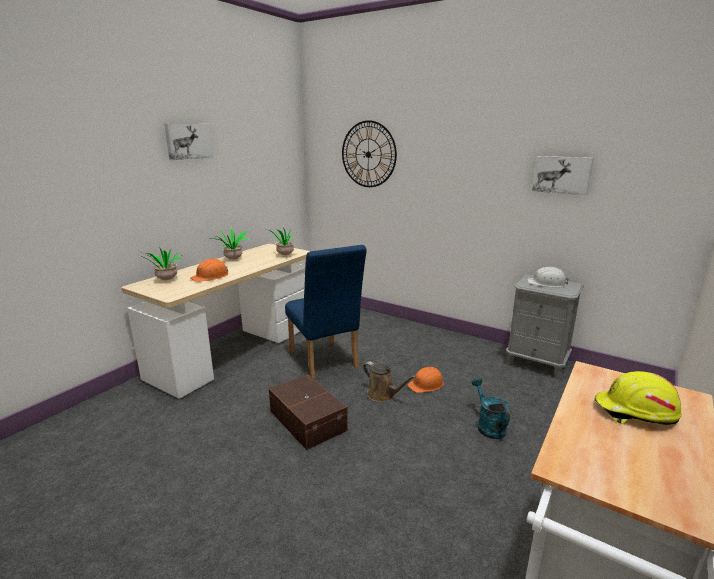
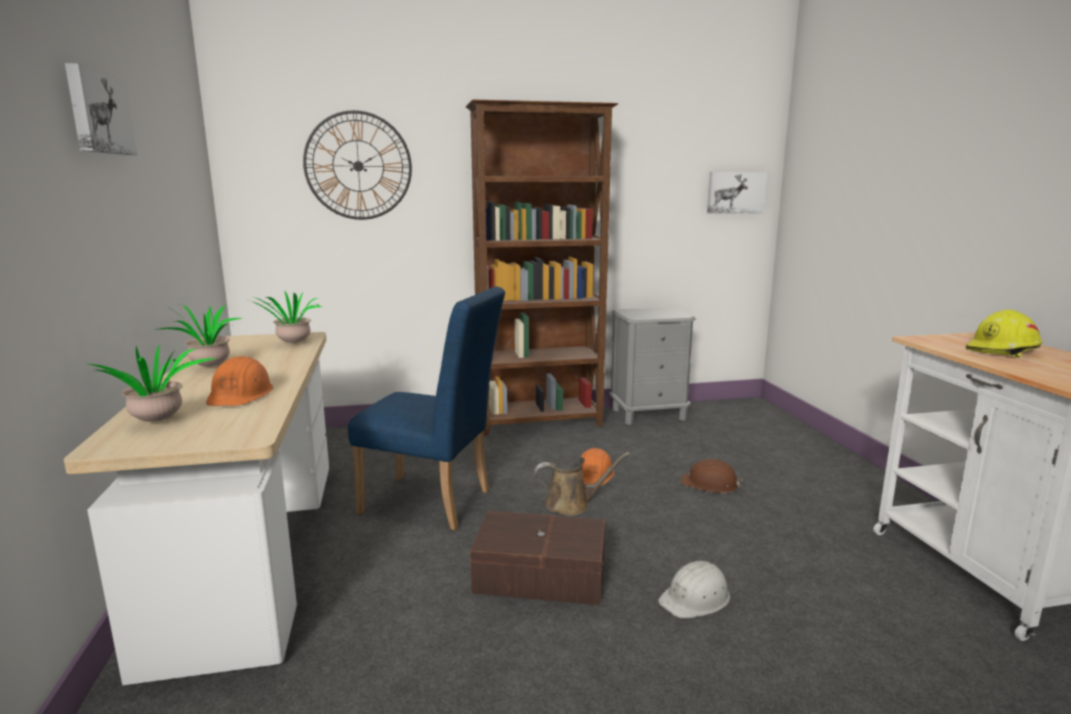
camera: 45 degrees left, 5 degrees down
(452, 340) = (540, 423): none -> brown bookcase
(488, 425) = (710, 484): turquoise watering can -> brown hard hat
(547, 283) = (650, 312): white hard hat -> white hard hat (696, 598)
(561, 174) = (640, 182): picture -> picture (735, 192)

